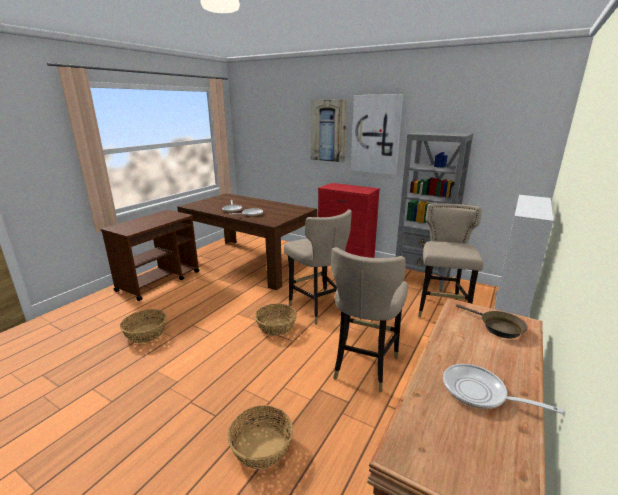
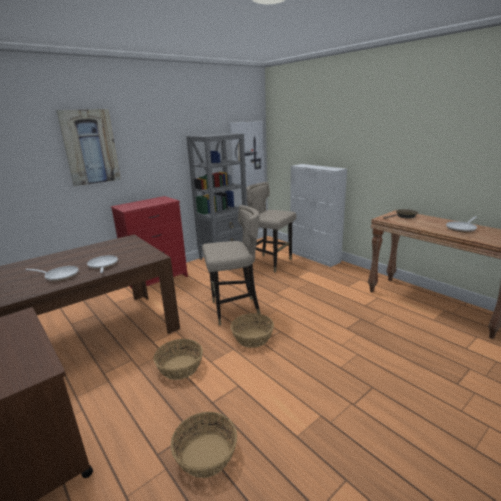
camera: 70 degrees left, 0 degrees up
(261, 447) = (404, 363): basket -> basket (179, 367)
(363, 366) = (324, 305): beige stool -> none
(376, 135) = (147, 144): picture -> picture (246, 154)

